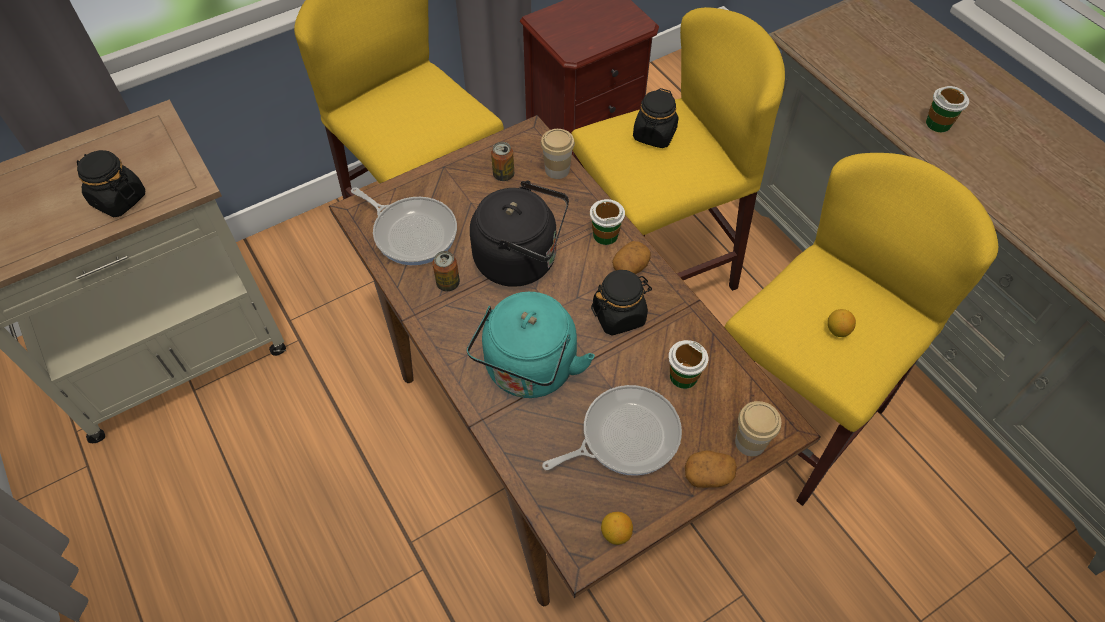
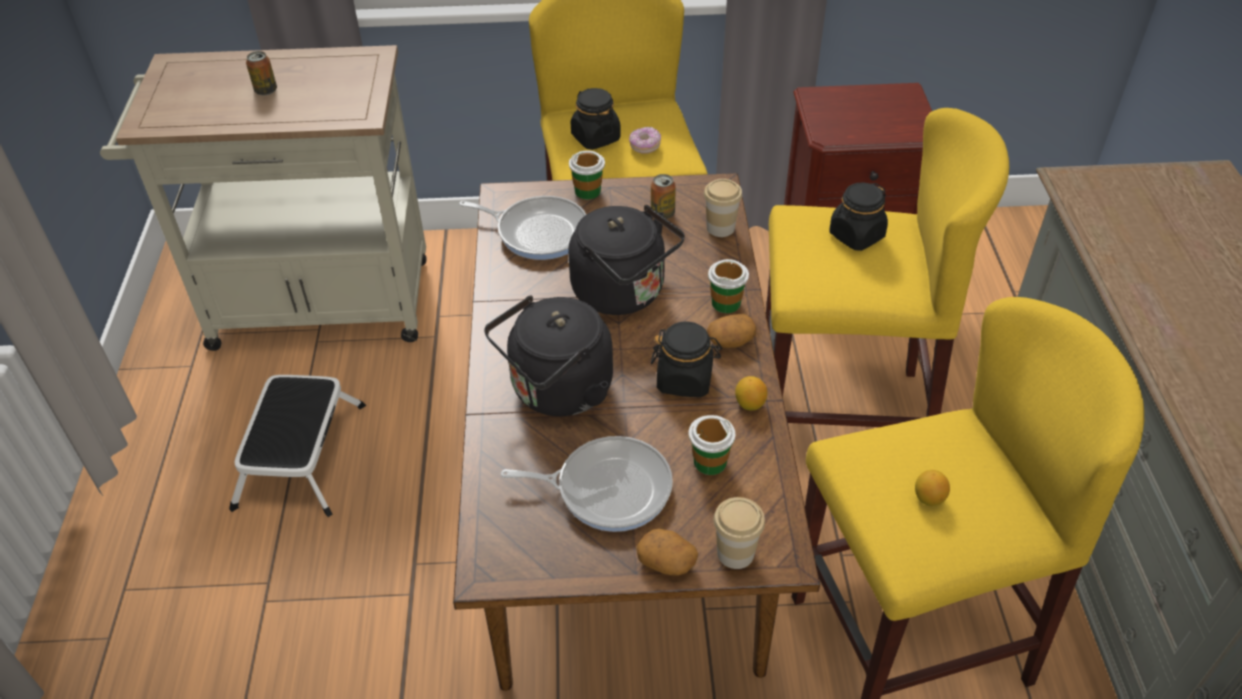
camera: 30 degrees right, 10 degrees down
(118, 199) = (299, 107): black jar -> black jar (595, 137)
(250, 498) = (301, 455): none -> black step ladder
(412, 232) = (538, 231): frying pan -> frying pan turned 45 degrees counterclockwise
(440, 115) = (645, 146): none -> donut
(448, 283) = (538, 286): can -> can (266, 90)
(529, 371) = (557, 392): turquoise kettle -> black kettle
(616, 533) = (532, 569): lemon -> lemon (749, 404)
(938, 123) = (1186, 320): cup -> cup (588, 191)

